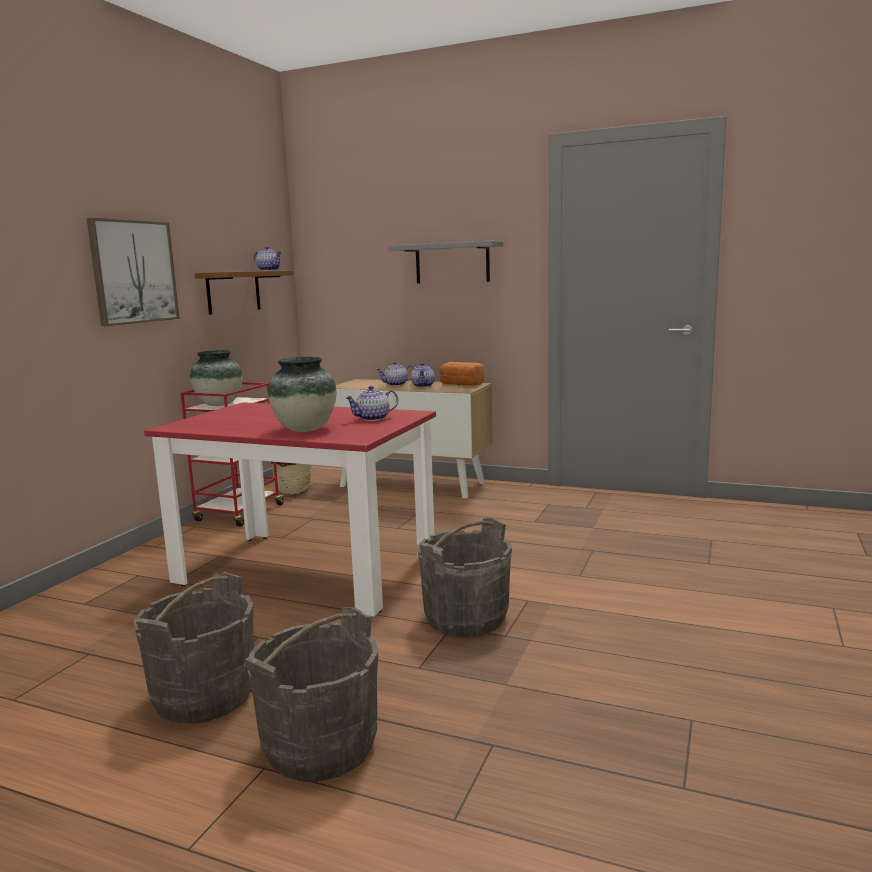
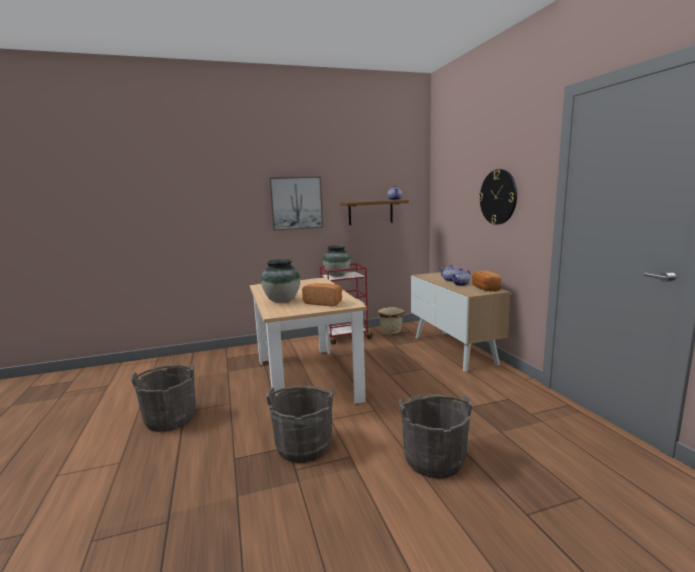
camera: 50 degrees right, 0 degrees up
(306, 571) = (306, 380): red dining table -> beige dining table
(320, 746) = (143, 467): grey bucket -> grey bucket (434, 459)
(373, 419) = (324, 303): teapot -> bread
(452, 263) = (498, 197): grey shelf -> wall clock

